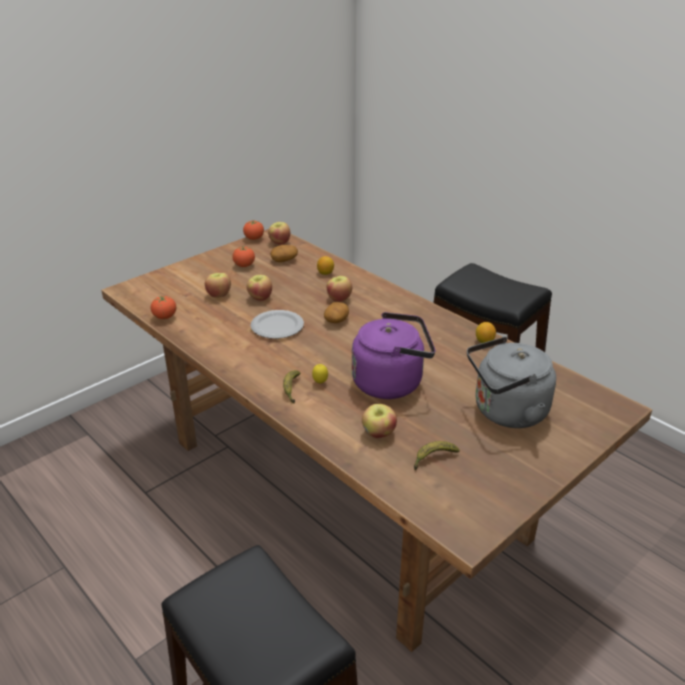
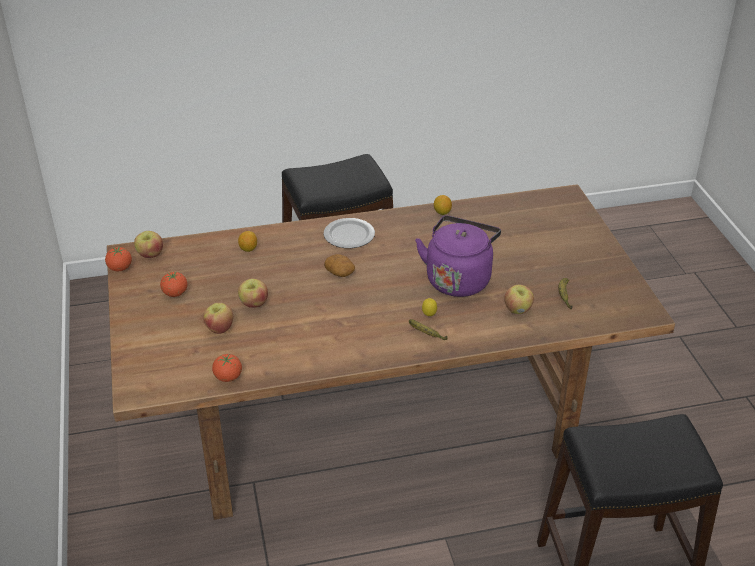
camera: 60 degrees left, 5 degrees up
(277, 326) = (317, 309): plate -> plate (348, 235)
(284, 260) = (192, 264): potato -> none
(339, 298) = (304, 258): apple -> none
(506, 412) = (537, 242): grey kettle -> none

